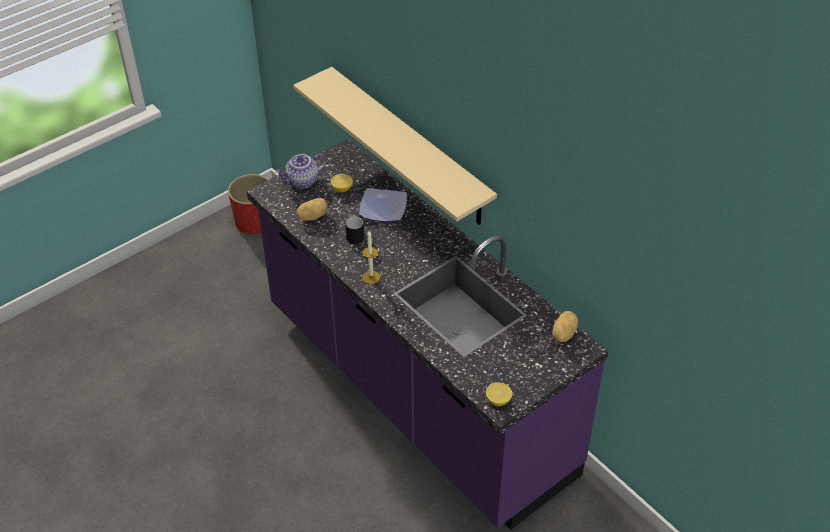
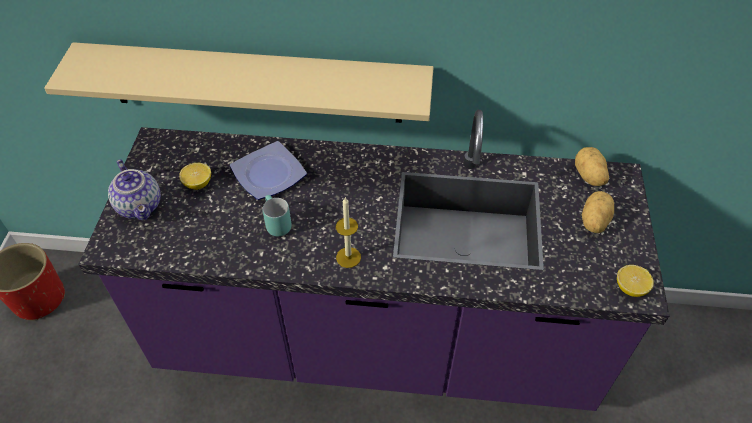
camera: 45 degrees left, 5 degrees up
(302, 181) = (141, 206): teapot -> teapot turned 45 degrees counterclockwise
(312, 216) = (199, 237): potato -> potato (593, 221)
(355, 235) = (275, 224): black mug -> turquoise mug

